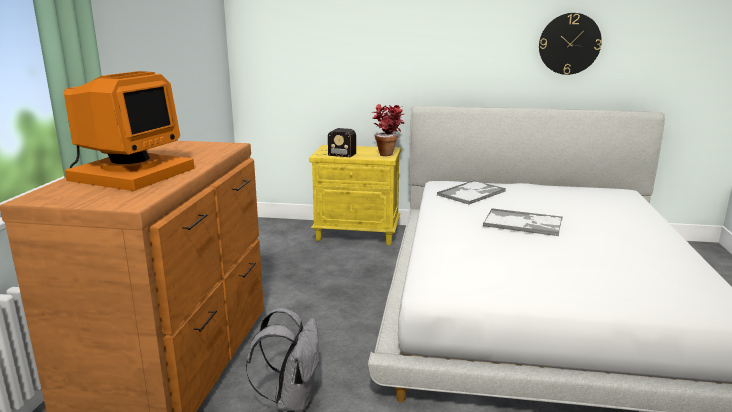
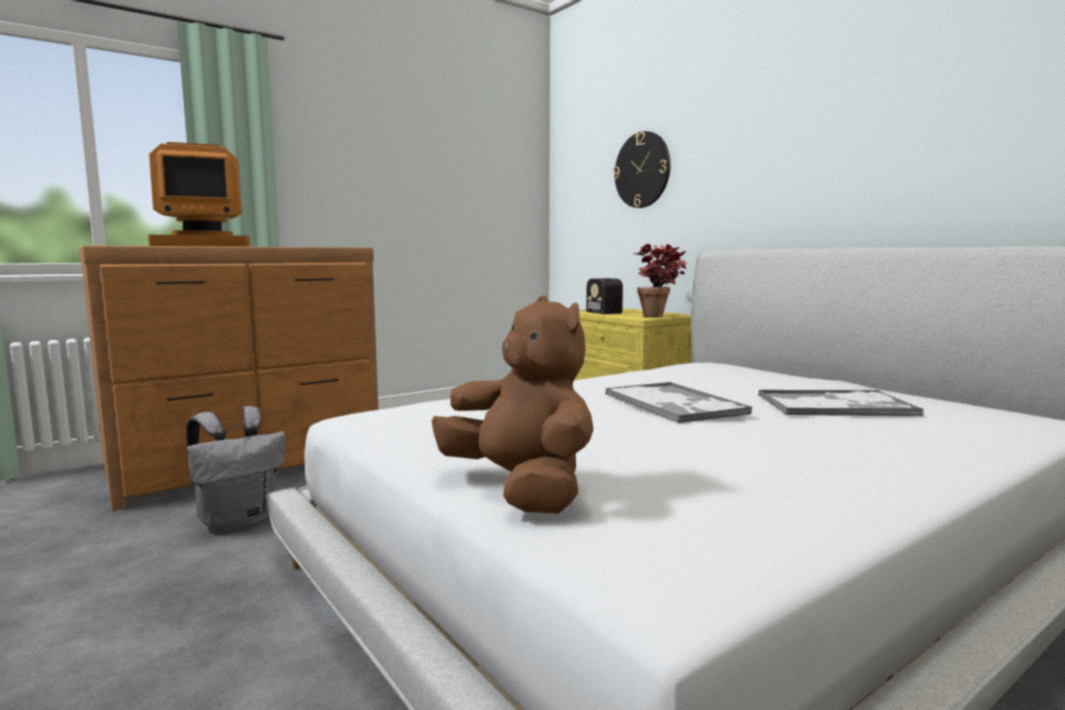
camera: 45 degrees right, 10 degrees down
(472, 193) = (715, 374): tray -> tray (836, 405)
(569, 44) = (974, 125): wall clock -> wall clock (642, 170)
(615, 295) = (521, 489): none -> brown plush toy

